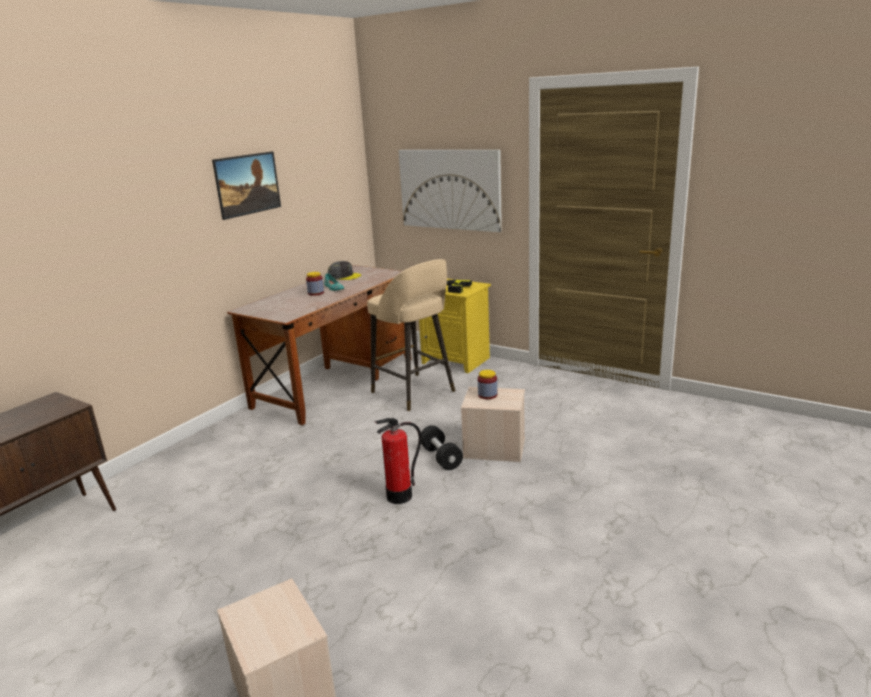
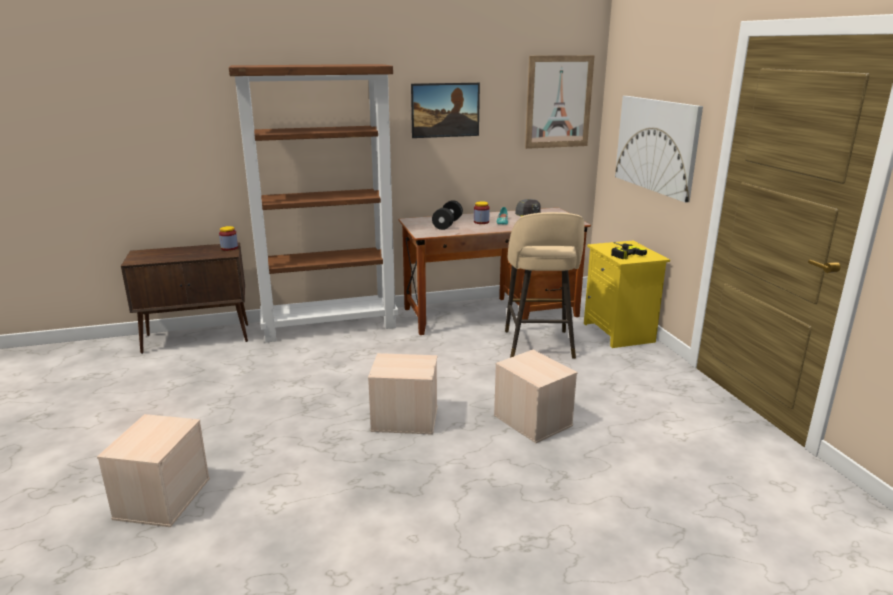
camera: 40 degrees right, 0 degrees up
(193, 454) = (331, 326): none -> brown bookcase
(336, 163) = (558, 102): none -> picture
(399, 496) = (404, 419): fire extinguisher -> beige storage box
(441, 457) = (477, 406): black dumbbell -> black dumbbell (447, 224)
(487, 395) = (535, 363): jar -> jar (229, 248)

